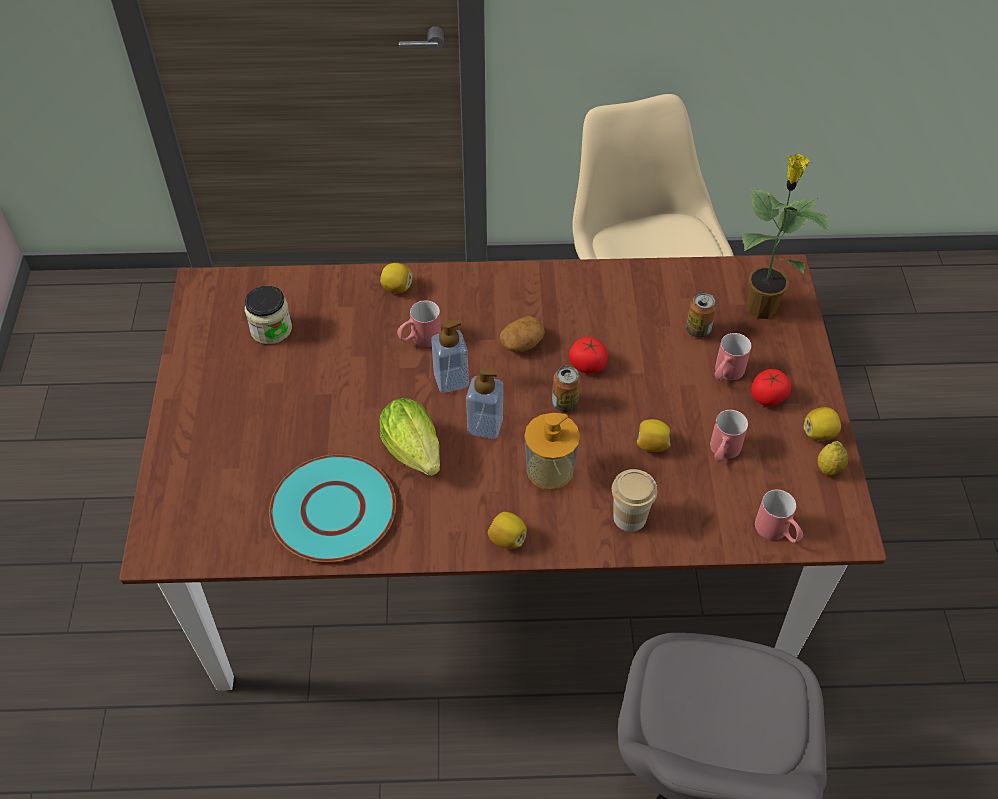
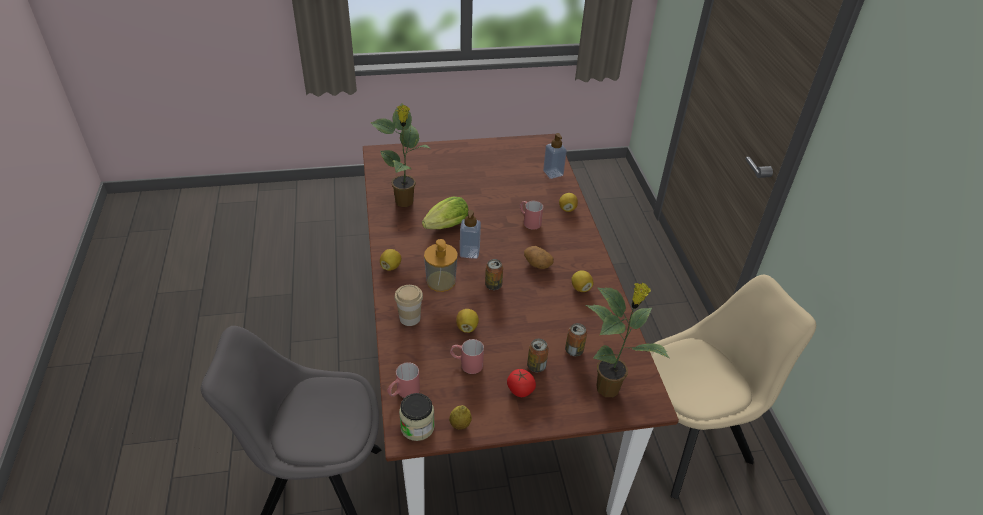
camera: 80 degrees right, 10 degrees down
(271, 329) = (521, 168): jar -> jar (417, 427)
(332, 510) = (405, 202): turquoise plate -> potted plant
(451, 380) = (501, 236): soap dispenser -> soap dispenser (553, 173)
(587, 365) = (527, 294): tomato -> none
(726, 374) = (536, 366): red mug -> can
(819, 433) = (492, 420): lemon -> lemon (581, 288)

